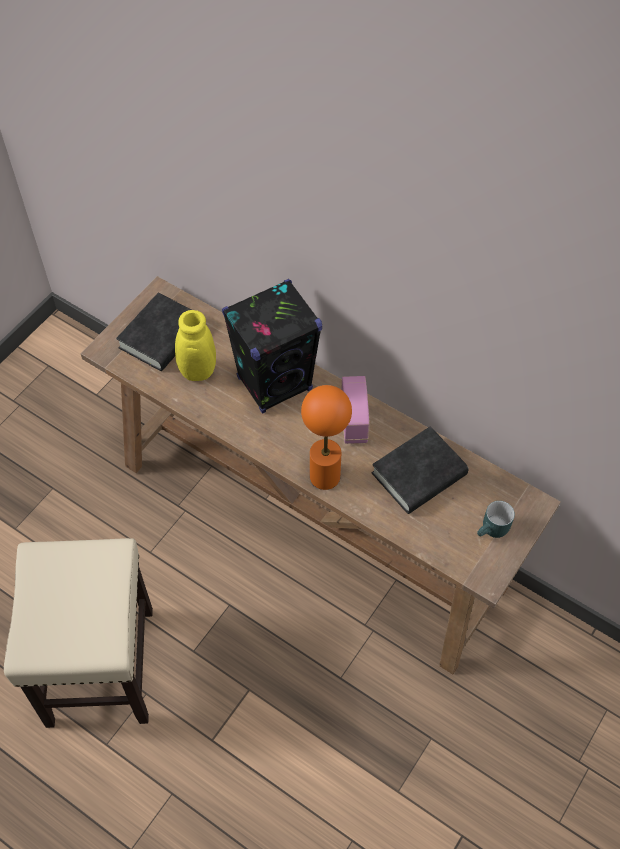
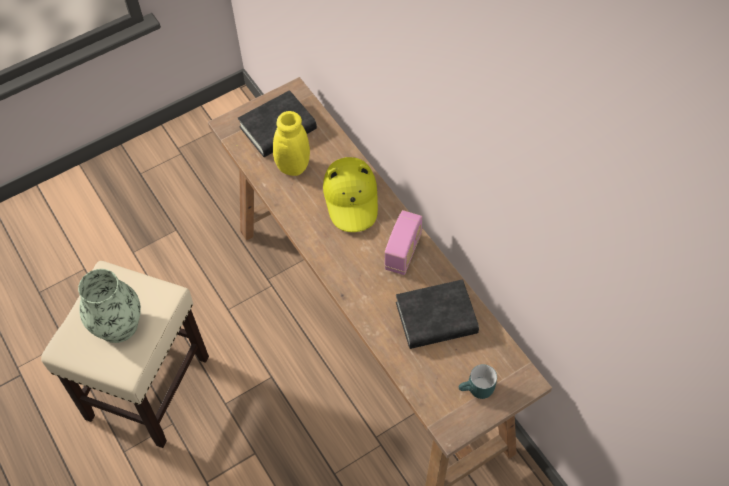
camera: 25 degrees right, 0 degrees up
(76, 604) = (118, 325): none -> vase
(275, 384) = (351, 198): black speaker -> yellow hat
(324, 477) = (354, 291): orange table lamp -> none

